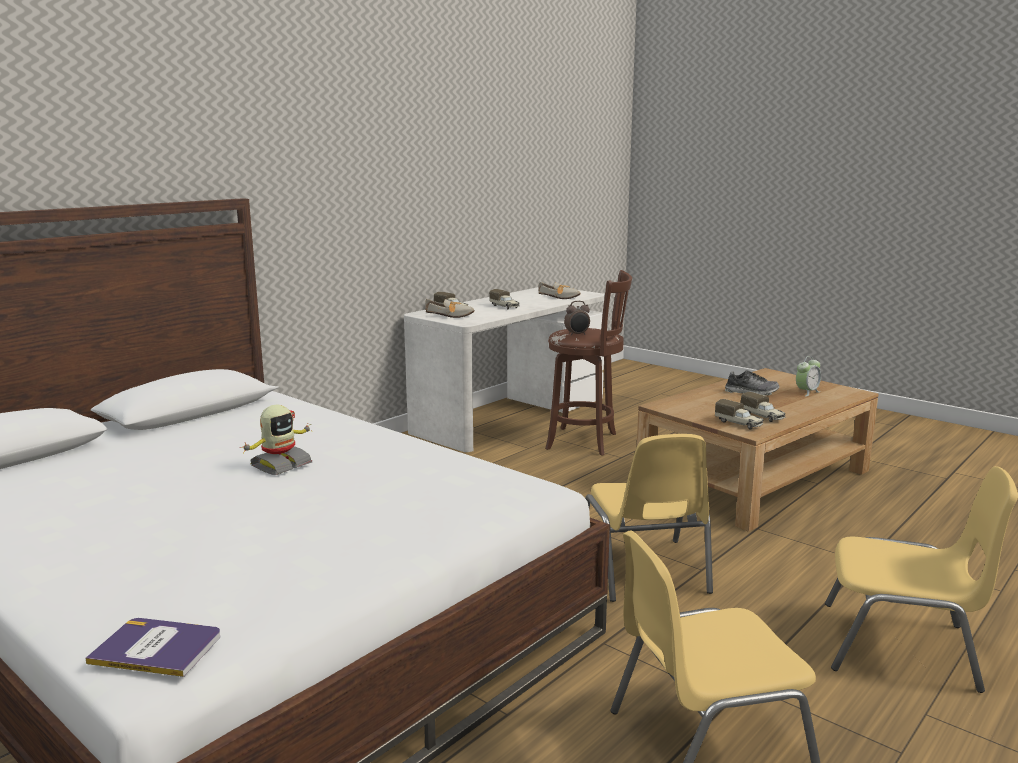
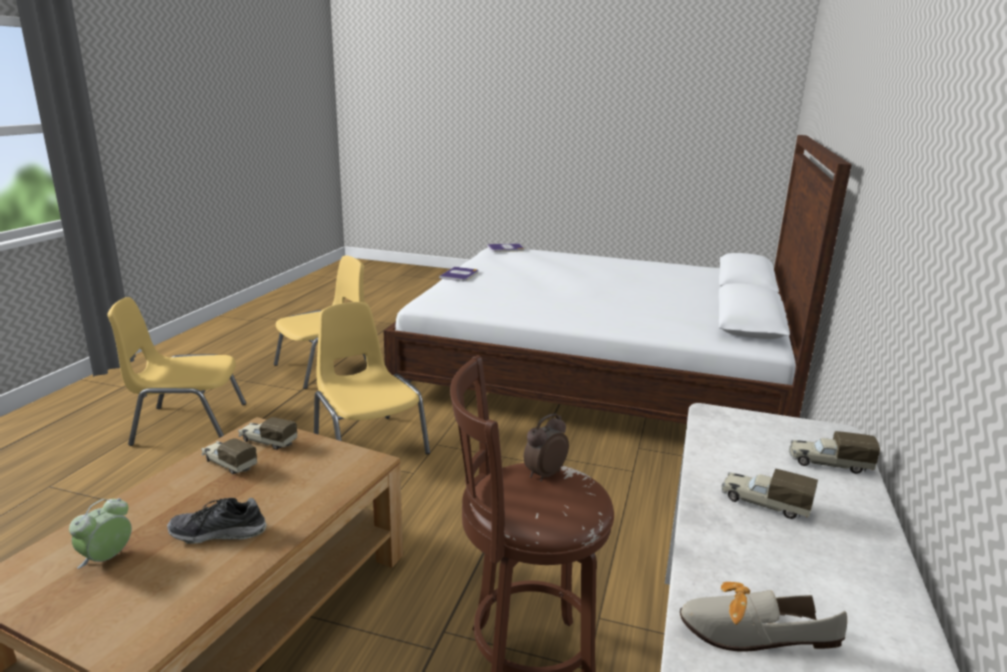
camera: 155 degrees right, 5 degrees up
(280, 465) = (591, 294): toy robot -> none
(418, 549) = (459, 275): none -> book
(451, 316) = (774, 434): shoe -> none

